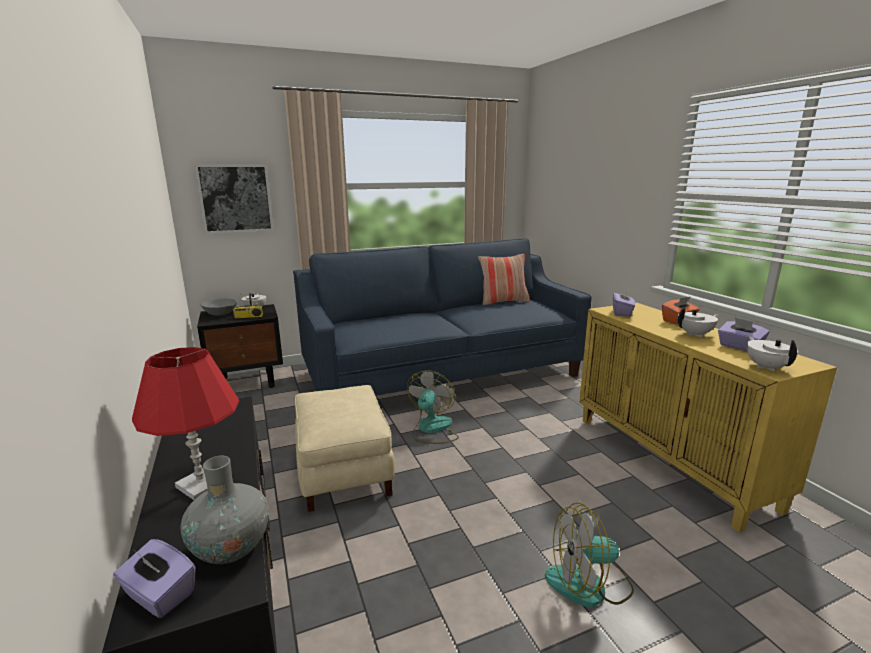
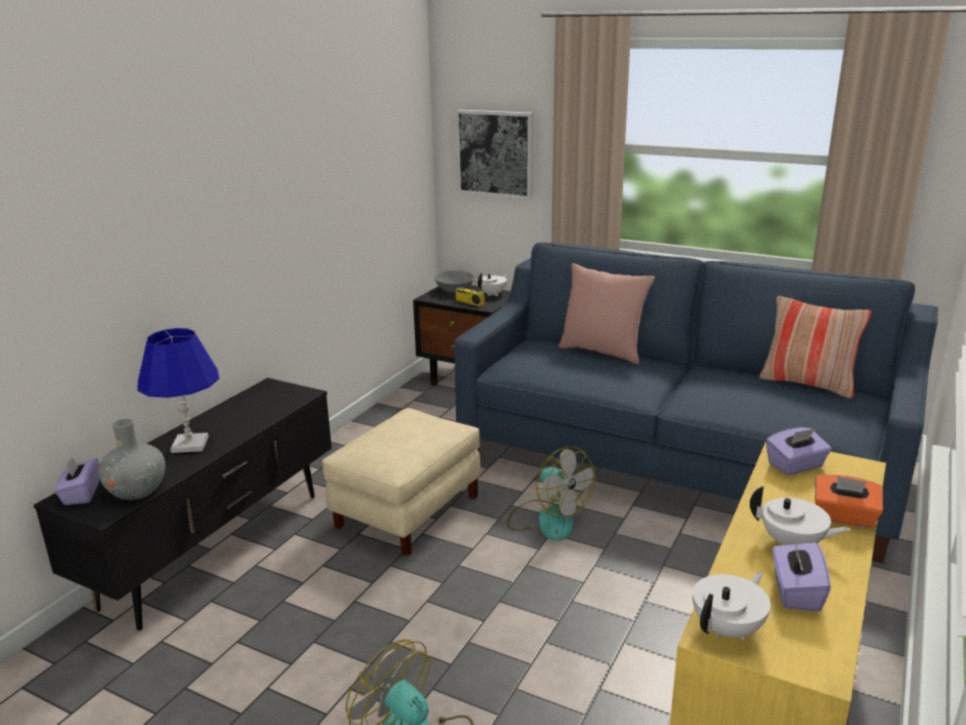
camera: 50 degrees right, 5 degrees up
(201, 484) = (190, 444): red table lamp -> blue table lamp
(388, 317) = (602, 351): none -> pink pillow
(432, 429) = (547, 519): fan -> fan turned 75 degrees clockwise

